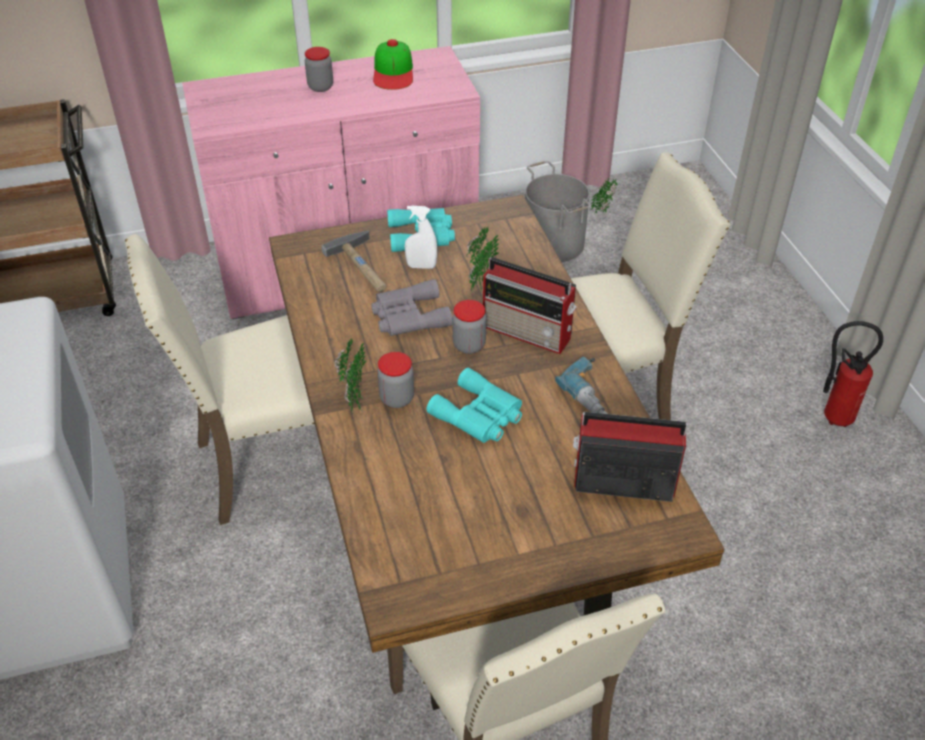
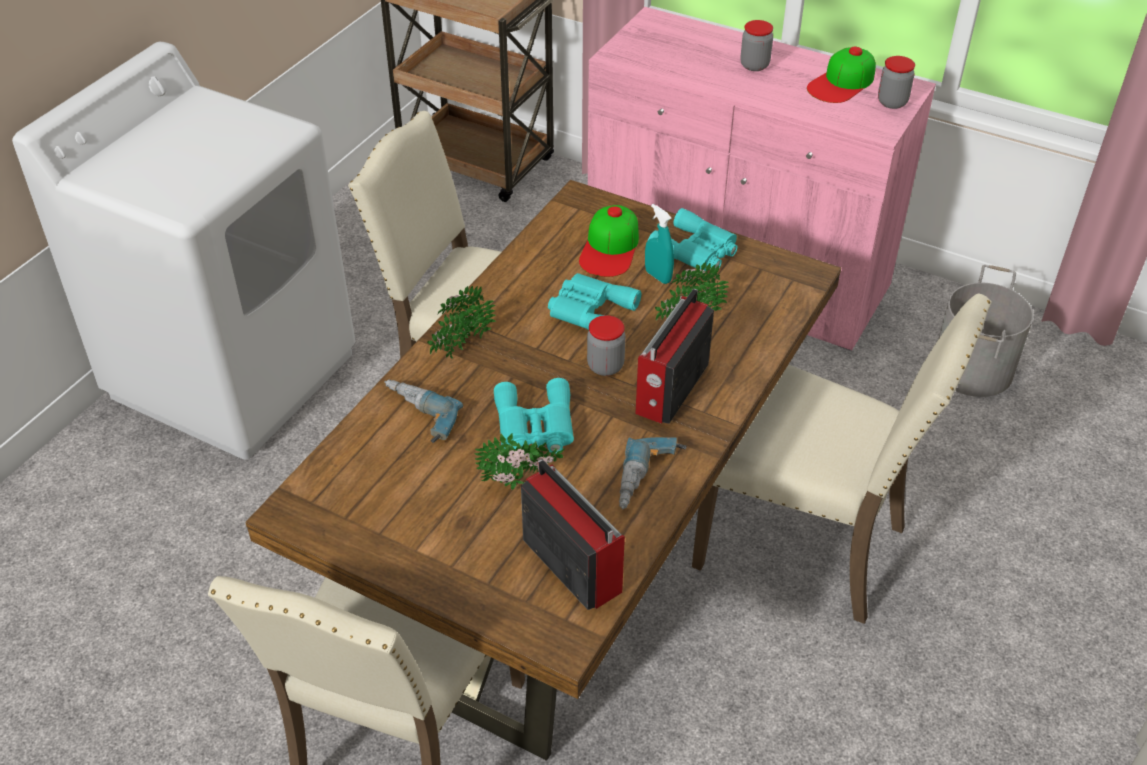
camera: 45 degrees right, 0 degrees up
(363, 267) = (610, 248): hammer -> cap
(390, 468) = (415, 417): none -> power drill
(397, 398) = (491, 369): jar -> jar (892, 102)
(408, 316) = (590, 310): grey binoculars -> turquoise binoculars
(421, 266) = (658, 276): white spray bottle -> turquoise spray bottle
(529, 332) = (670, 389): radio -> radio turned 45 degrees clockwise
(604, 210) = (1076, 369): potted plant -> potted plant (520, 484)
(832, 417) = (1070, 742): fire extinguisher -> none

